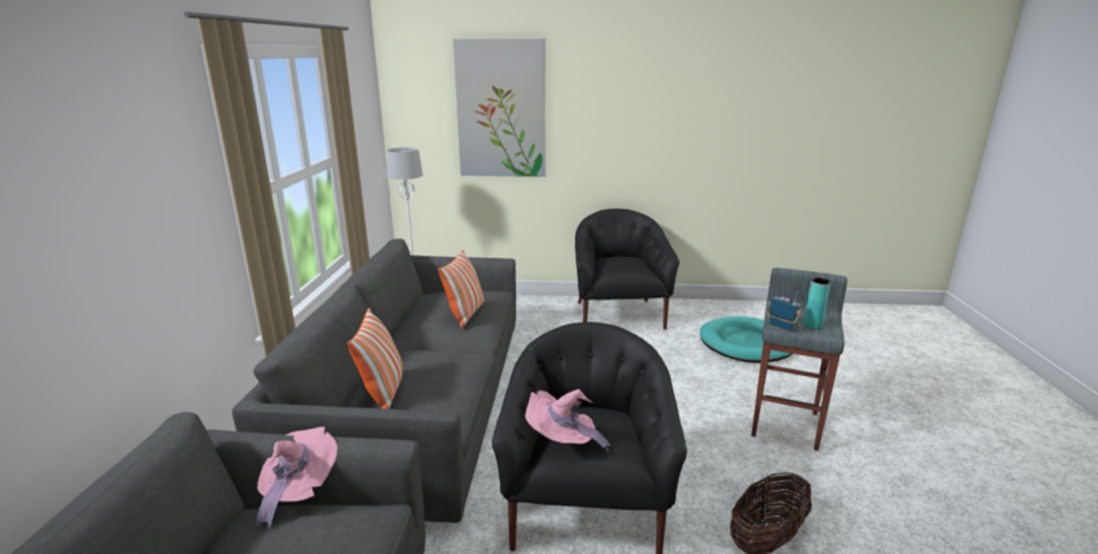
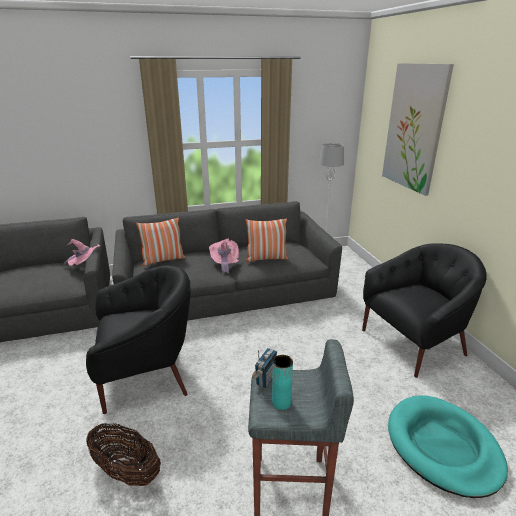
camera: 70 degrees right, 5 degrees up
(563, 442) = (117, 316): pink hat -> pink hat (224, 264)

